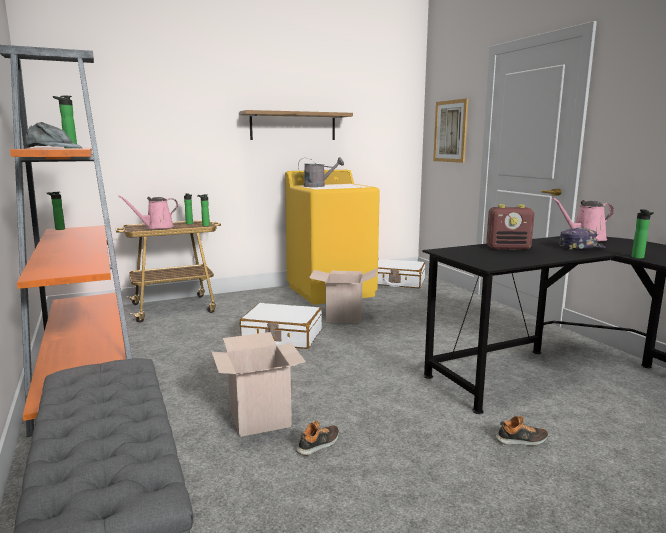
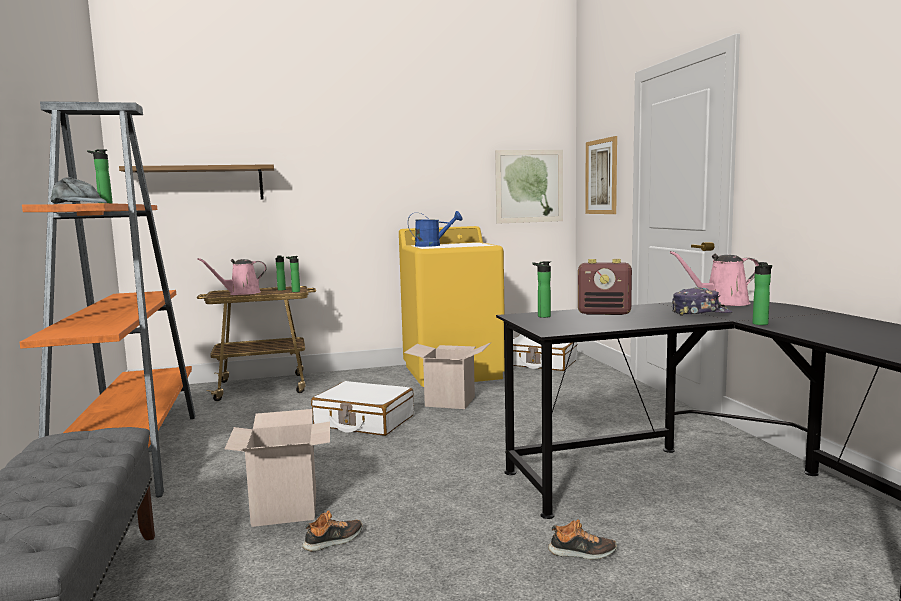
camera: 10 degrees right, 5 degrees down
(58, 229) = (124, 294): bottle -> bottle (542, 316)
(293, 126) = (409, 177): shelf -> shelf (203, 184)
(318, 186) = (432, 245): grey watering can -> blue watering can
(388, 137) = (529, 186): none -> picture

